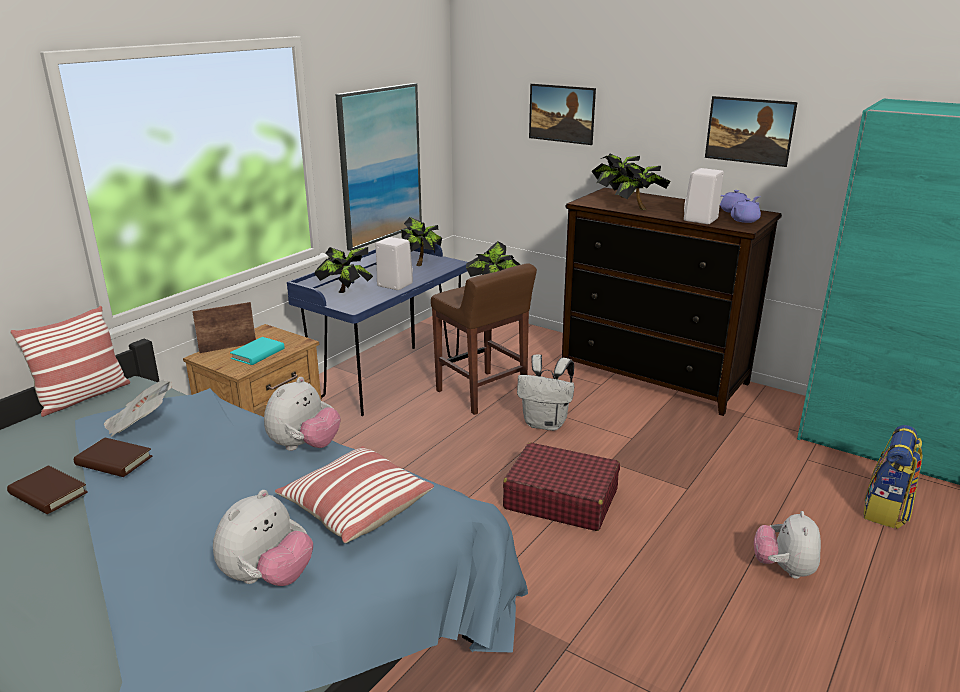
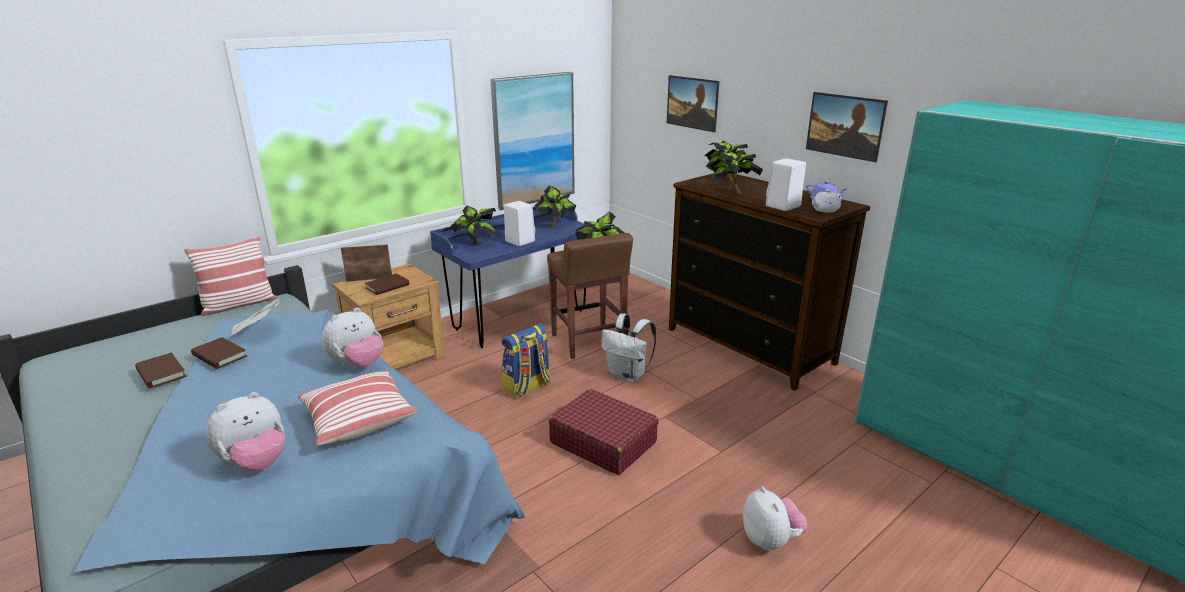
camera: 15 degrees right, 0 degrees up
(258, 354) = (387, 286): turquoise book -> brown book
(744, 220) = (824, 210): purple teapot -> white teapot
(783, 569) = (770, 540): plush toy -> plush toy turned 135 degrees clockwise
(886, 511) = (907, 505): backpack -> backpack (527, 388)

